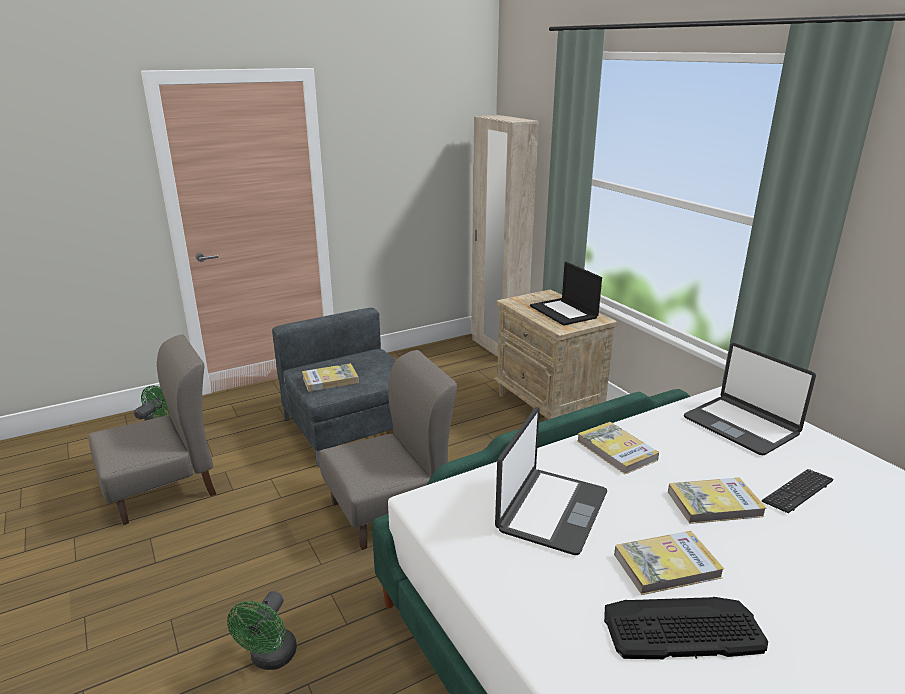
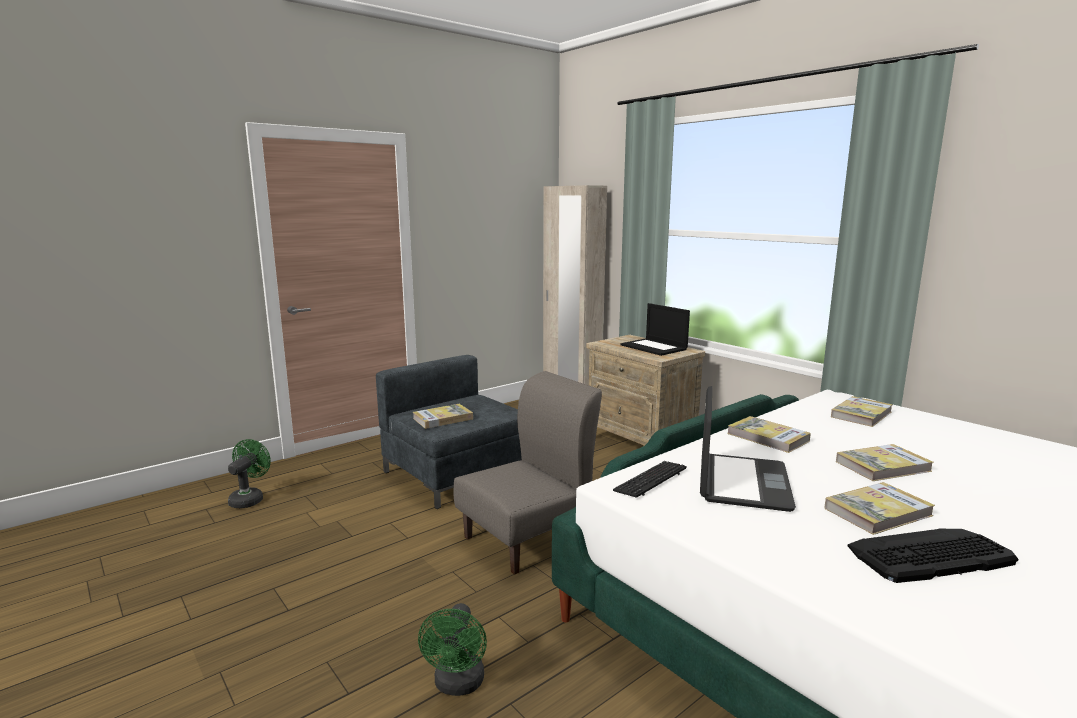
camera: 10 degrees left, 10 degrees down
(163, 489) = (272, 542): grey chair -> none
(741, 426) = (861, 414): laptop -> book
(797, 492) = (945, 453): keyboard -> keyboard (650, 480)

